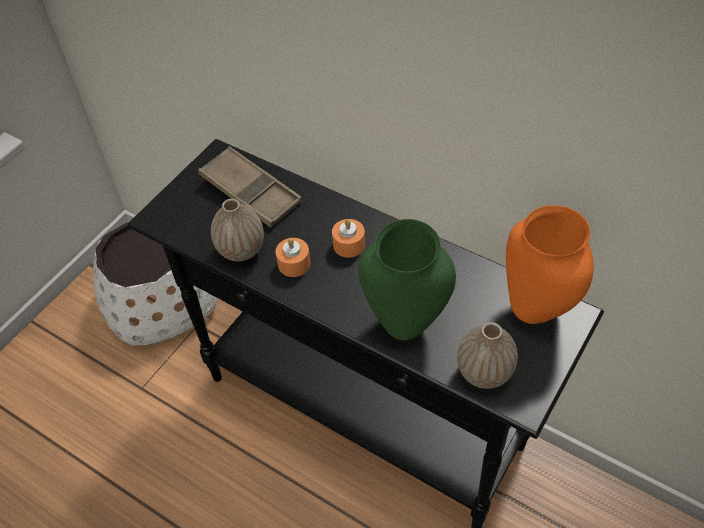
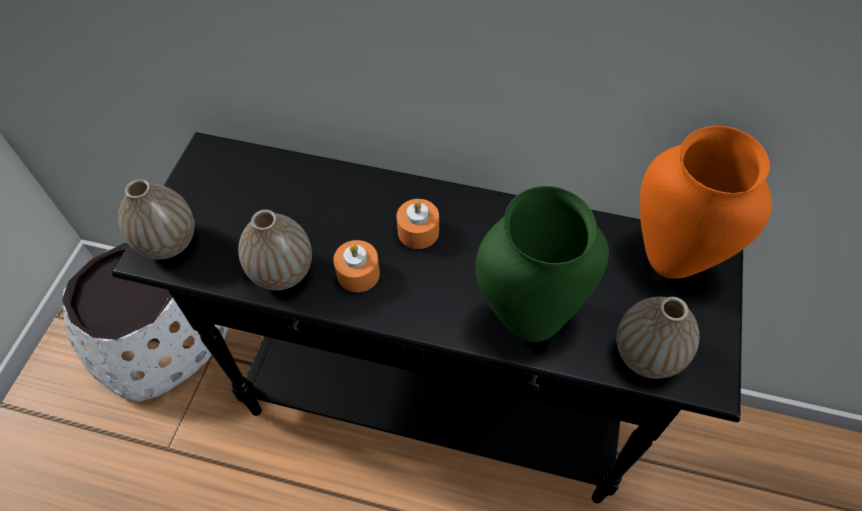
camera: 20 degrees left, 5 degrees up
(171, 212) = (169, 243): none -> vase
(251, 192) = (267, 192): brown tray -> none

